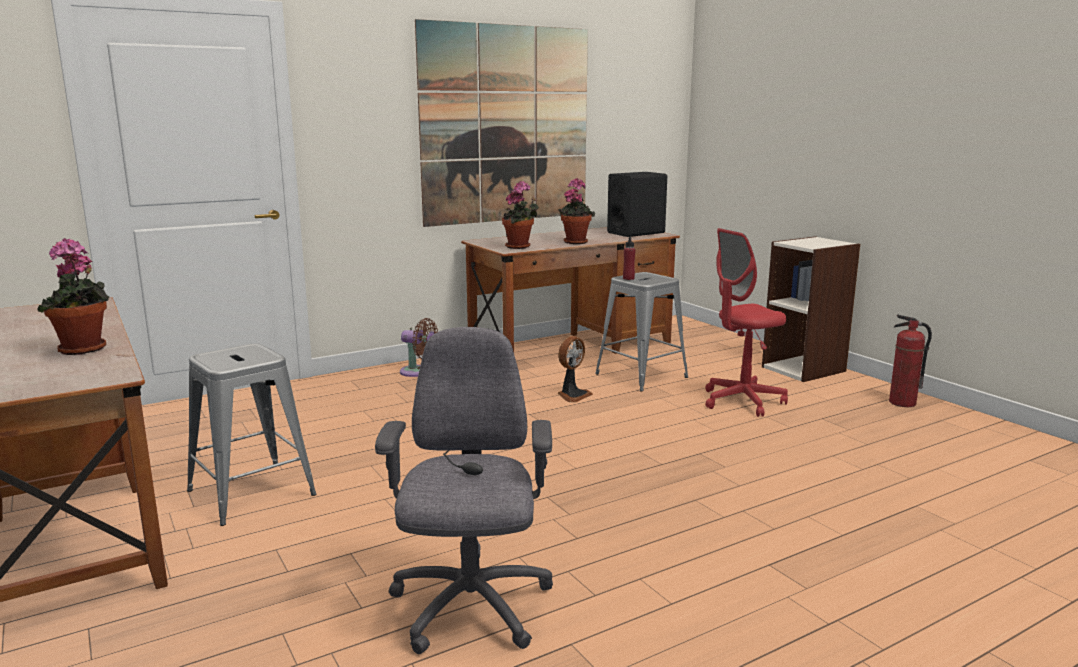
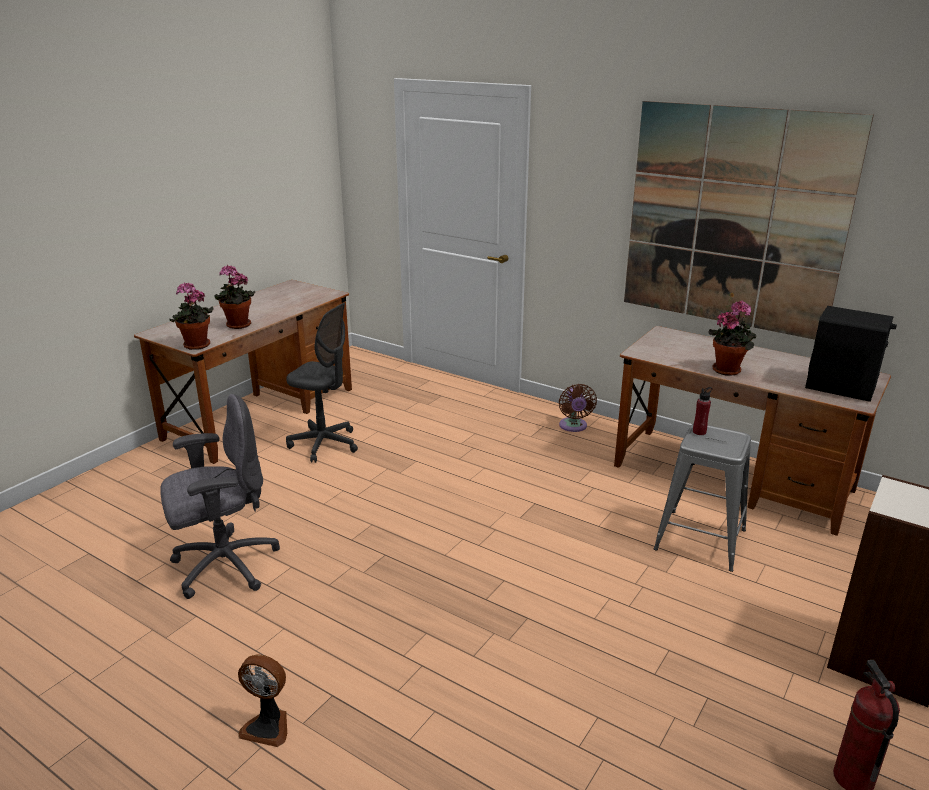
camera: 65 degrees right, 10 degrees up
(251, 493) = (324, 444): grey stool -> grey office chair
(520, 247) = (661, 353): potted plant -> potted plant (196, 346)
(572, 395) = (600, 513): fan -> fan (268, 726)
(742, 401) = (698, 624): red office chair -> none

